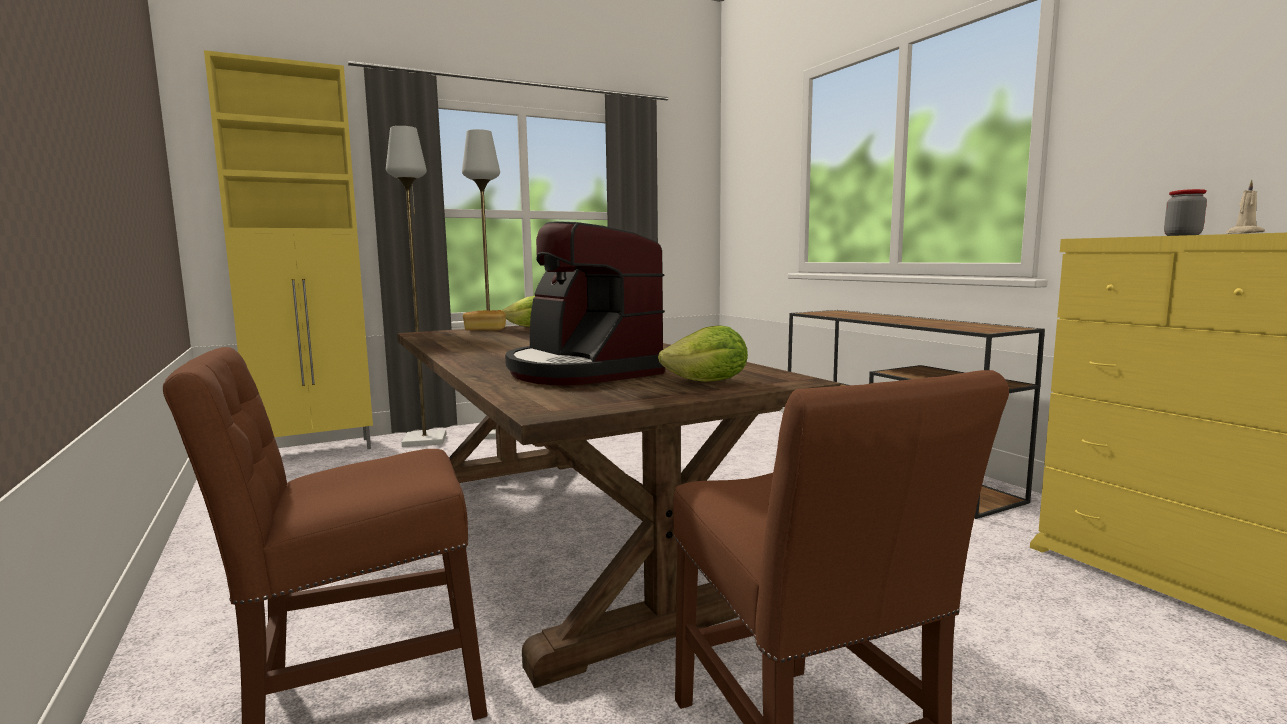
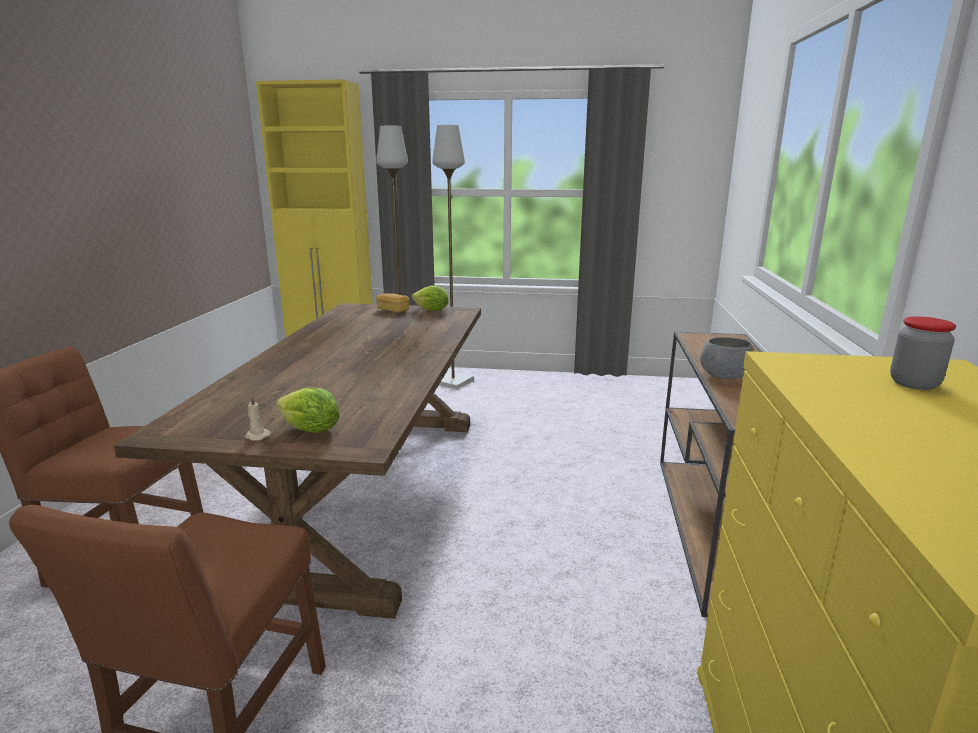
camera: 35 degrees right, 10 degrees up
(582, 371) = (290, 390): coffee machine -> none
(899, 321) = (724, 376): none -> grey bowl
(1243, 233) = (859, 422): beige candle -> beige candle (256, 436)

